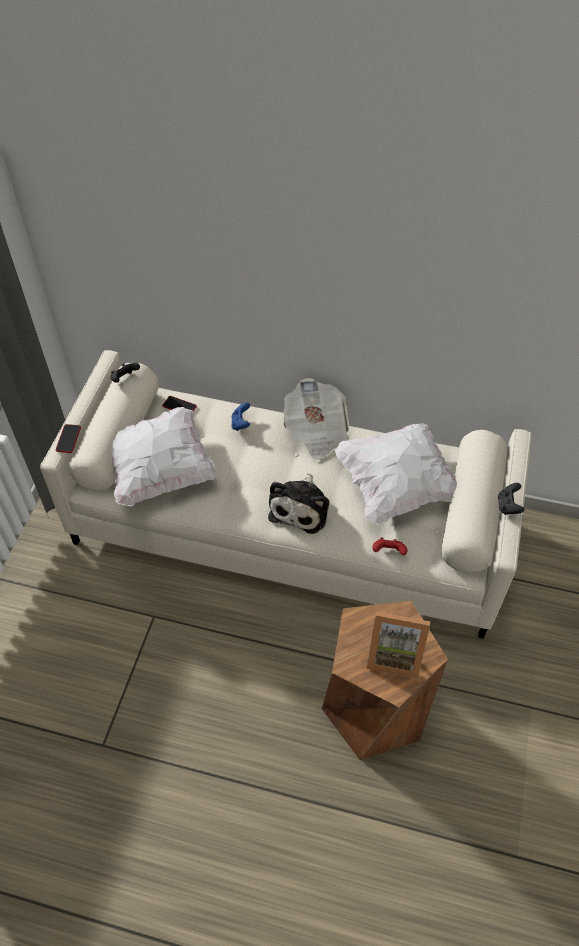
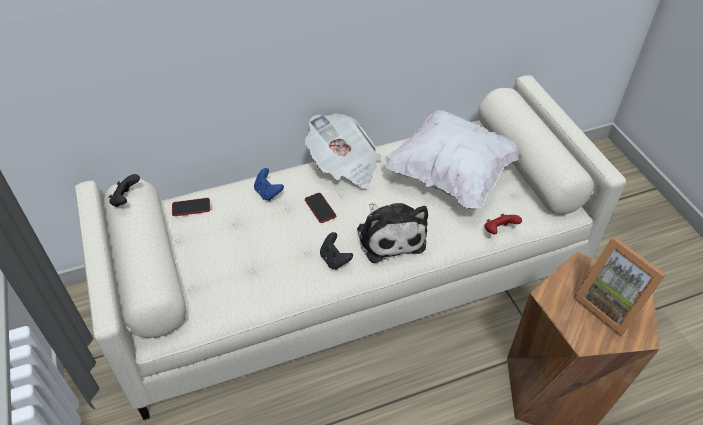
camera: 35 degrees left, 5 degrees down
(68, 439) = (108, 290): phone -> phone (320, 208)
(159, 470) = (220, 277): white pillow -> none
(394, 654) = (610, 305): picture frame -> picture frame turned 75 degrees clockwise
(508, 506) = (573, 135): black game controller -> black game controller (334, 259)

